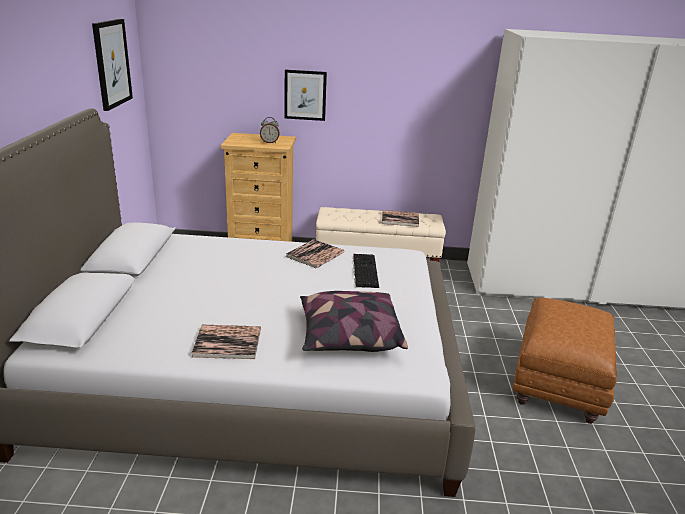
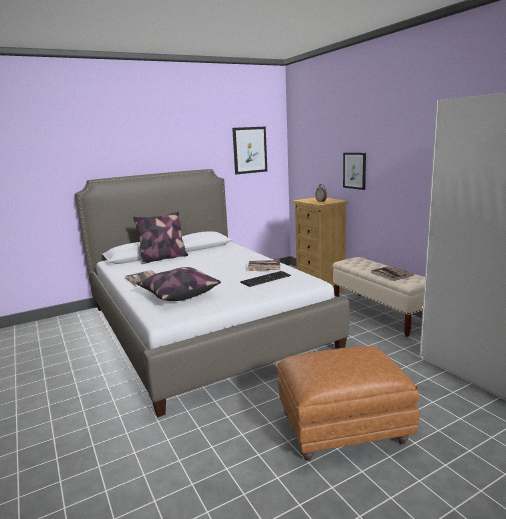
camera: 60 degrees right, 10 degrees down
(140, 299) = (163, 258): none -> pillow

